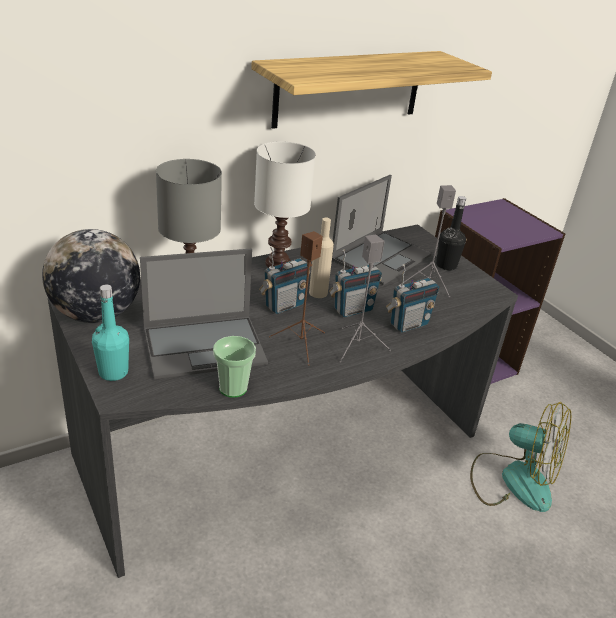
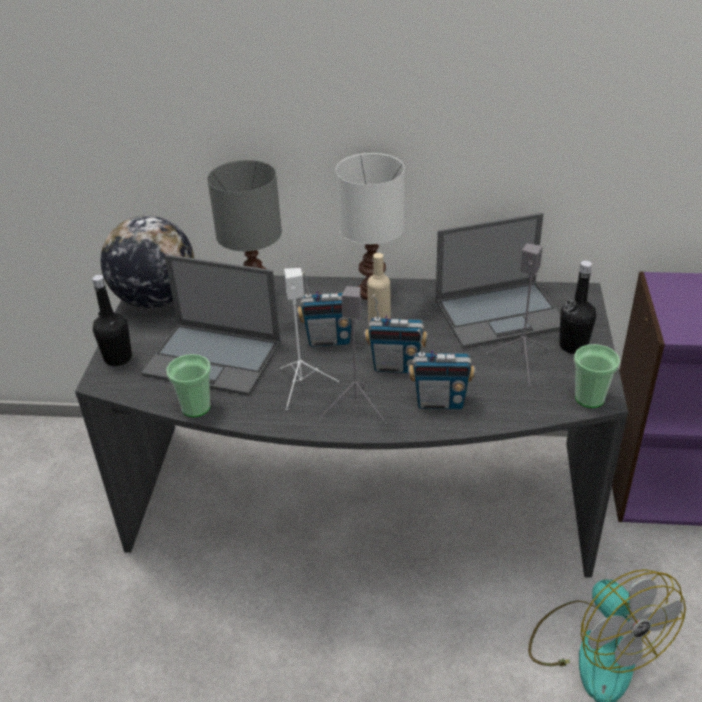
camera: 40 degrees right, 5 degrees up
(113, 372) = (118, 358): turquoise bottle -> black bottle
(301, 344) = (301, 386): brown speaker -> white speaker
(349, 88) = (477, 100): shelf -> none
(490, 294) = (589, 398): none -> cup

